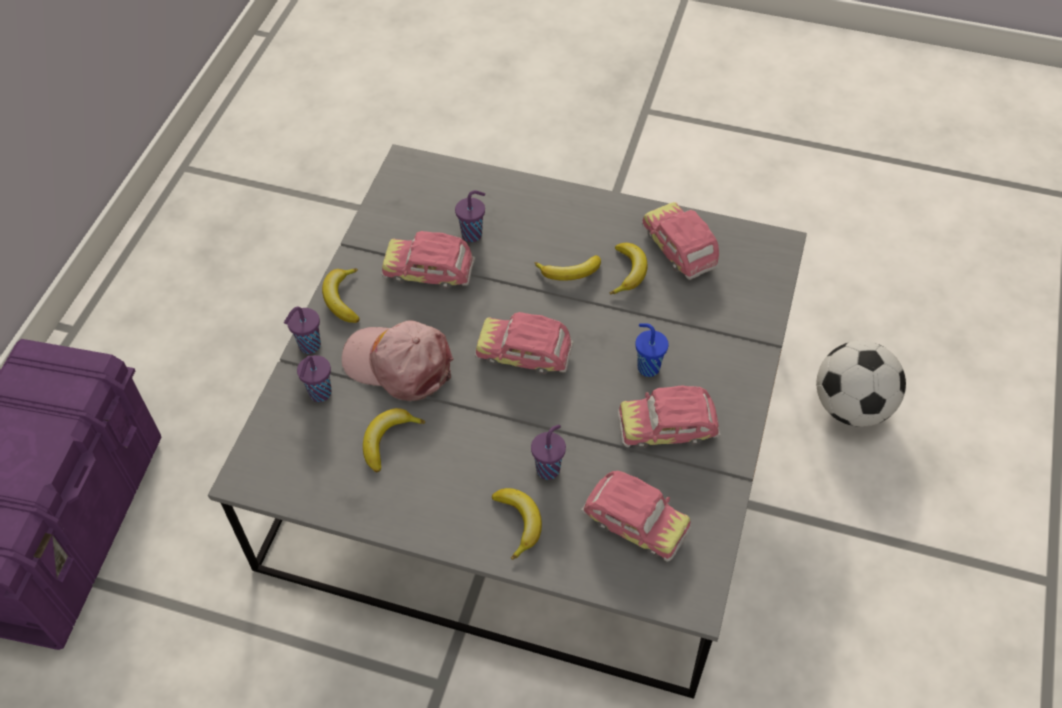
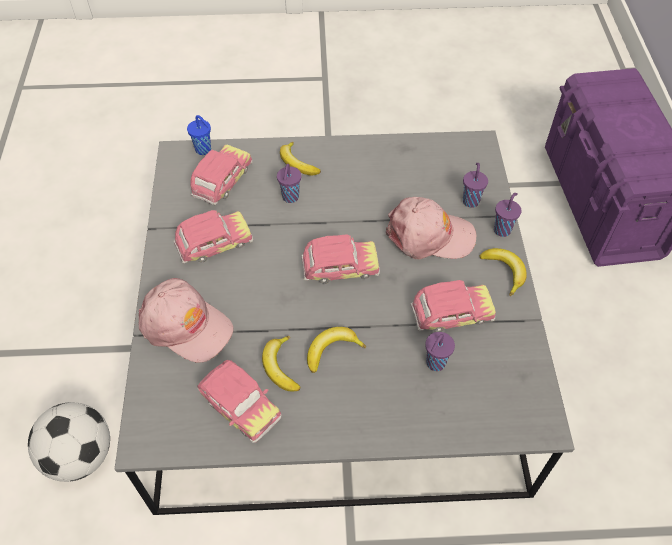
camera: 160 degrees right, 0 degrees up
(388, 440) = (405, 186): banana -> none
(634, 524) = (223, 182): toy car -> toy car turned 105 degrees clockwise
(647, 367) = (241, 286): blue cup -> blue cup (204, 150)
(720, 340) = (186, 325): none -> pink cap

